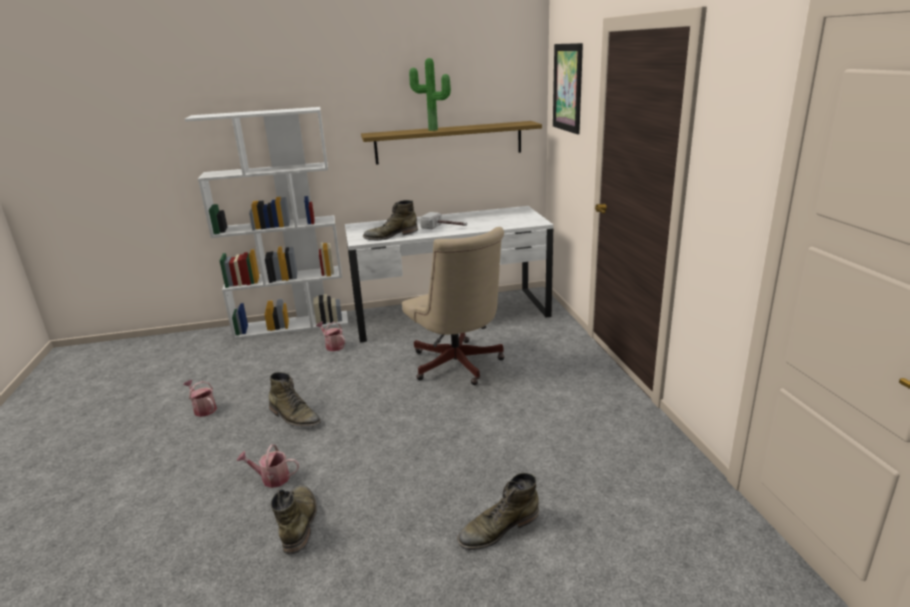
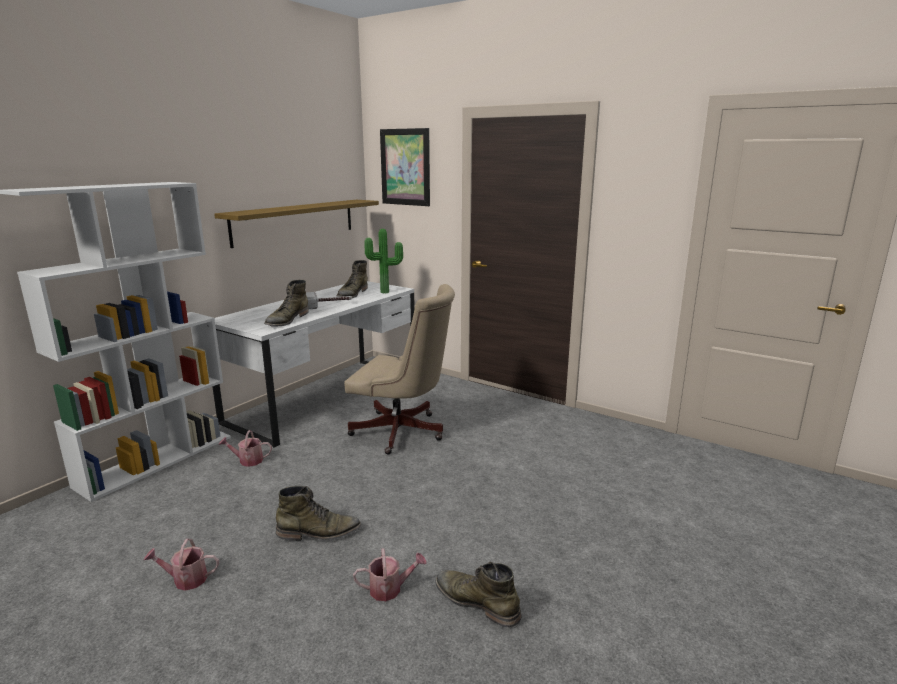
camera: 45 degrees left, 5 degrees down
(271, 478) = (390, 589): watering can -> watering can turned 150 degrees counterclockwise
(432, 130) = (292, 208): potted plant -> potted plant (385, 292)
(498, 529) = (610, 518): green boot -> green boot (352, 294)

